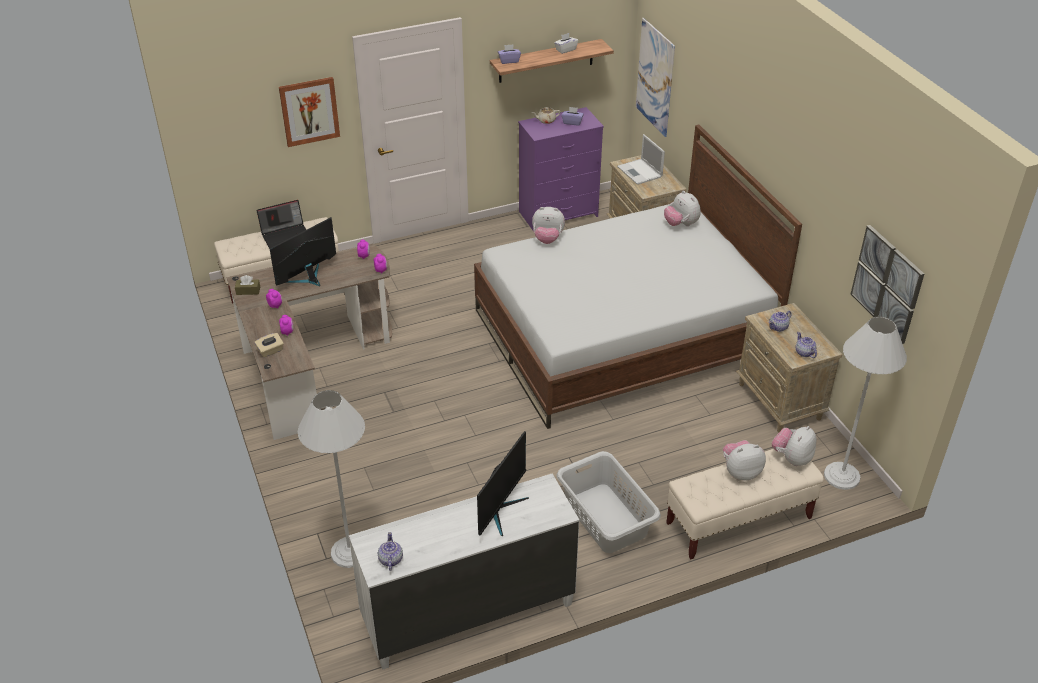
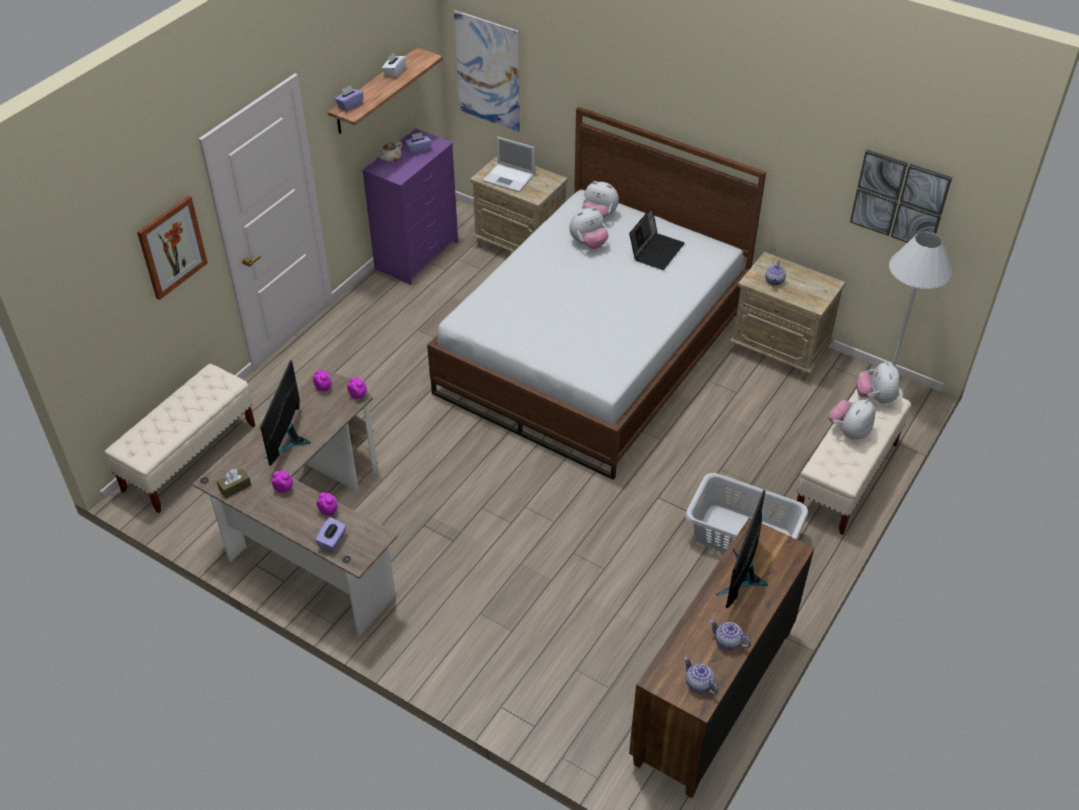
camera: 35 degrees left, 5 degrees up
(270, 351) = (332, 541): beige tissue box -> purple tissue box
(286, 235) = (187, 405): laptop -> laptop (656, 250)
(349, 552) = (551, 706): white floor lamp -> none
(467, 613) = (712, 696): white dresser -> brown dresser
(500, 510) = (742, 578): monitor -> monitor turned 150 degrees counterclockwise
(547, 239) = (491, 286): plush toy -> plush toy (588, 243)
(804, 353) = (817, 295): teapot -> teapot (728, 642)

